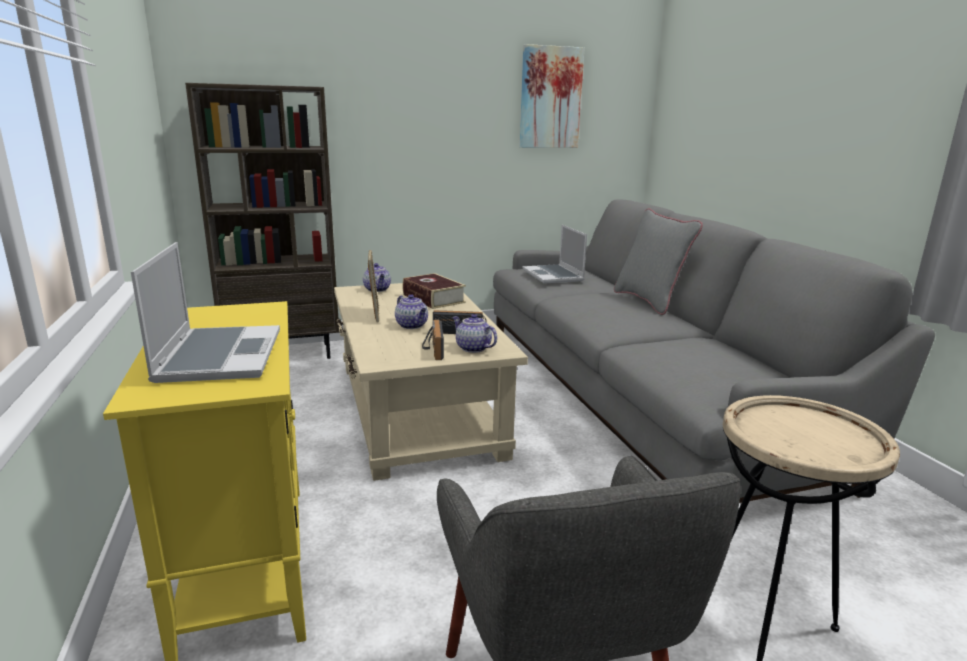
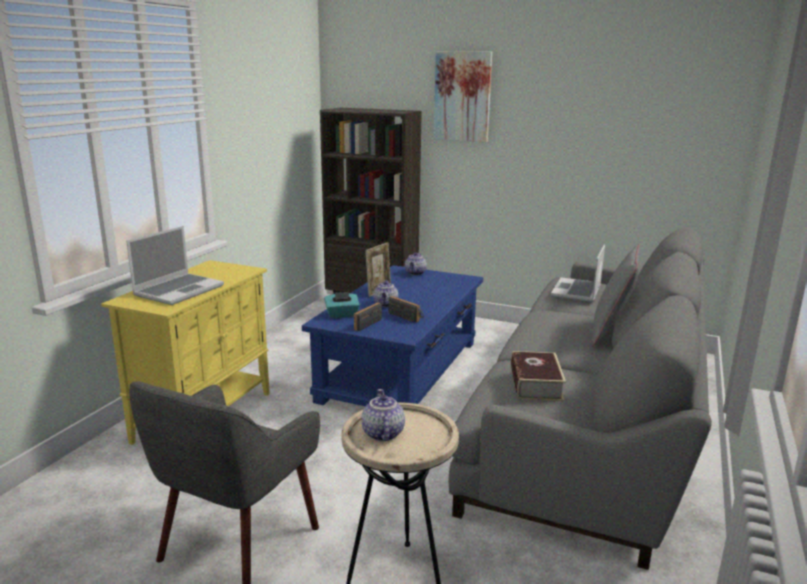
camera: 40 degrees right, 0 degrees up
(386, 348) = (342, 315): none -> turquoise tissue box
(416, 408) = (400, 370): beige coffee table -> blue coffee table
(433, 299) = (439, 289): book -> book (535, 384)
(472, 348) = (391, 329): teapot -> teapot (382, 433)
(550, 98) = (627, 120): picture -> picture (462, 96)

